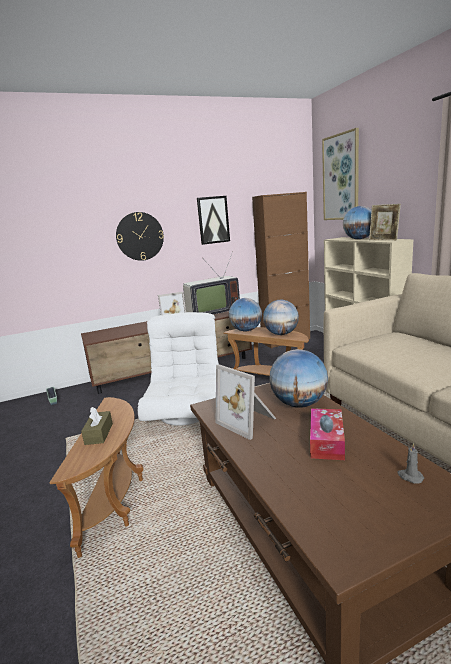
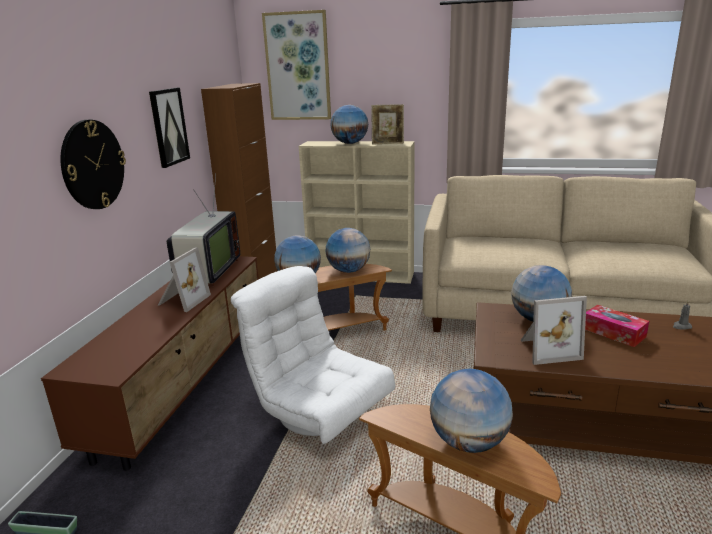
camera: 55 degrees left, 5 degrees up
(99, 434) = (469, 442): brown tissue box -> globe

